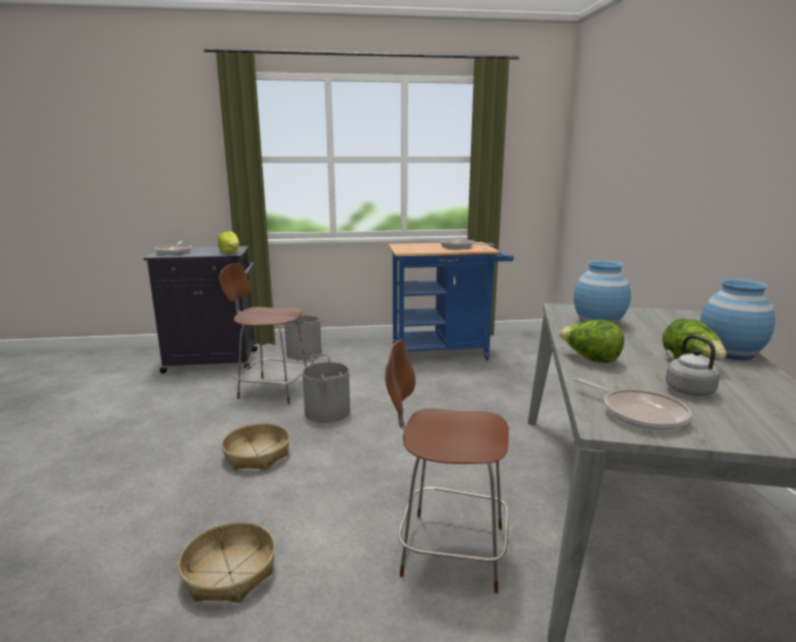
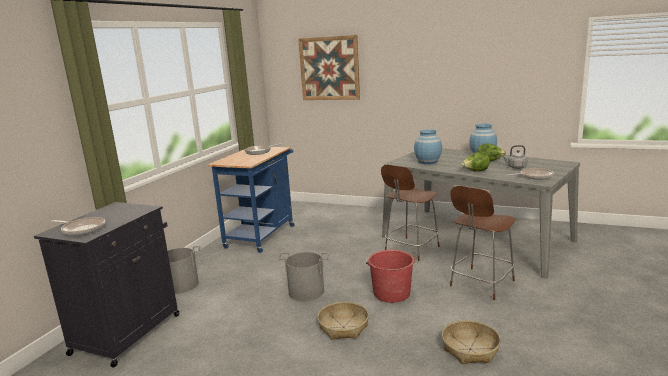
camera: 60 degrees left, 0 degrees up
(230, 253) = (141, 208): lettuce -> none
(272, 389) = (239, 309): brown chair -> brown chair (410, 249)
(359, 468) = (391, 293): none -> red bucket
(620, 146) = (329, 68): none -> picture

